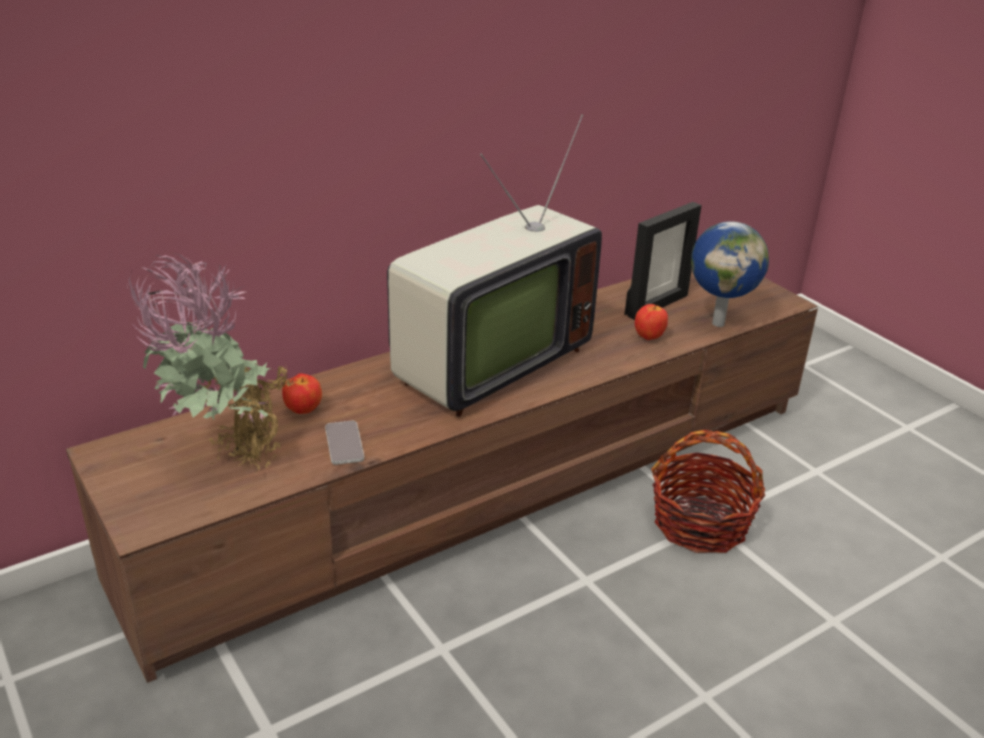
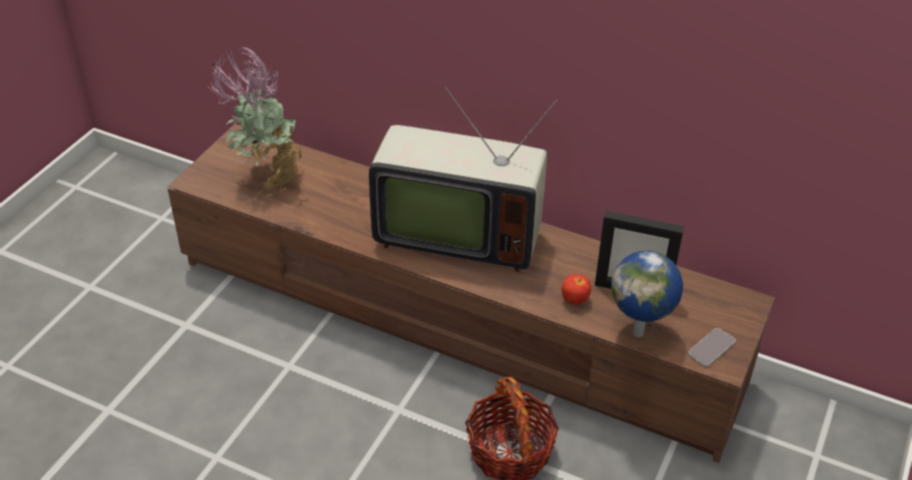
camera: 60 degrees right, 10 degrees up
(303, 410) = (336, 184): apple -> none
(344, 443) = (316, 214): phone -> phone (711, 348)

